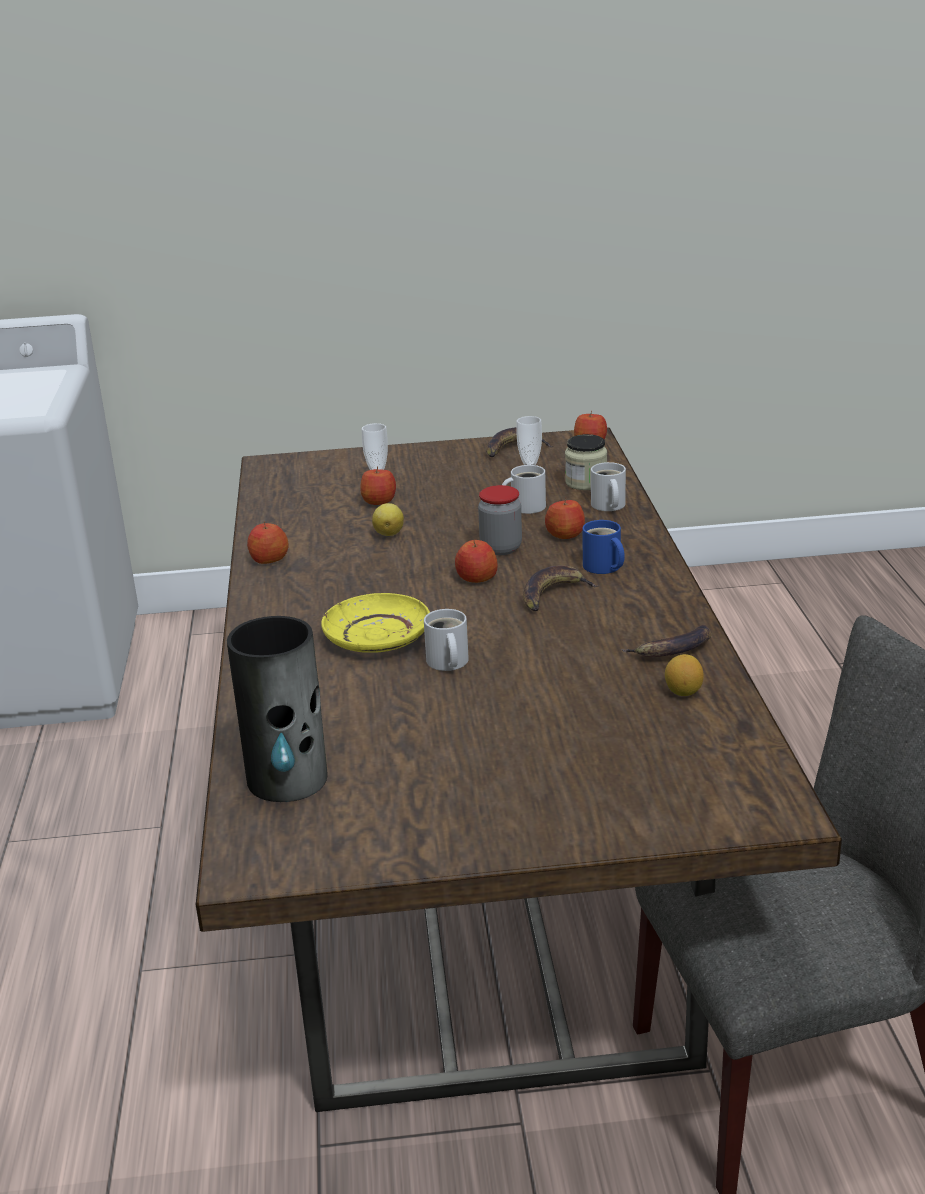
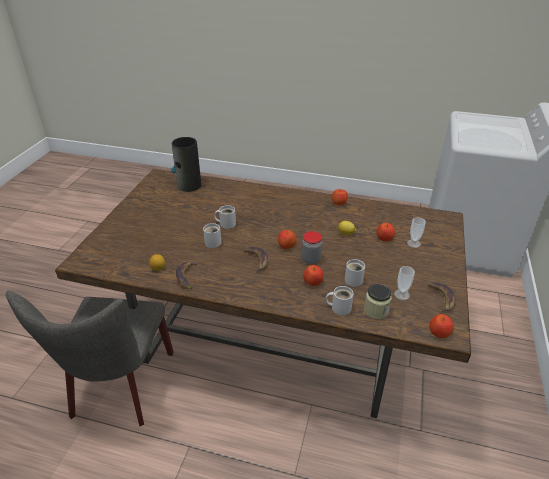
camera: 110 degrees right, 10 degrees up
(377, 637) = (257, 214): yellow plate -> none
(530, 657) = (213, 241): none -> white mug
(603, 567) = (271, 282): blue mug -> none

